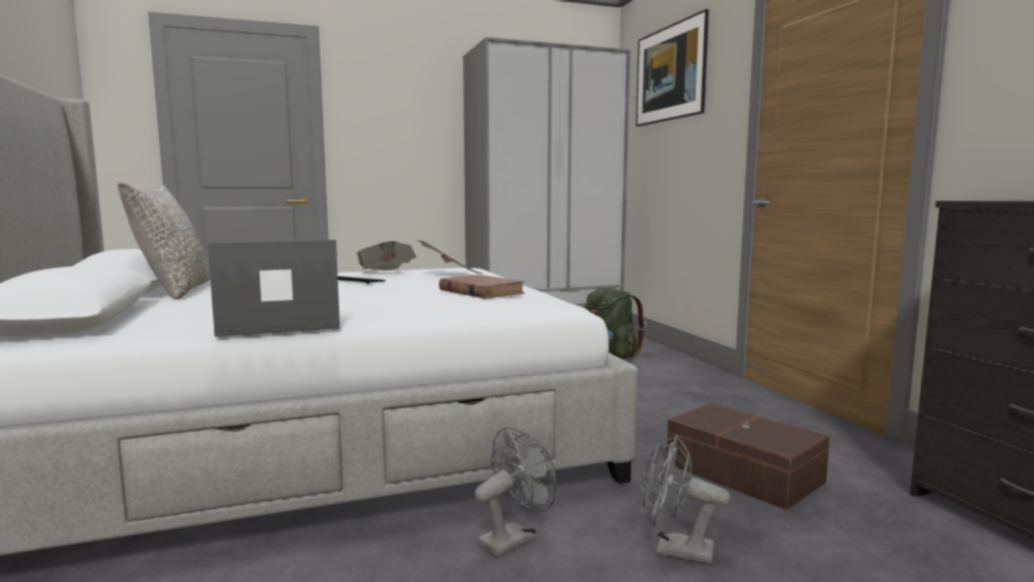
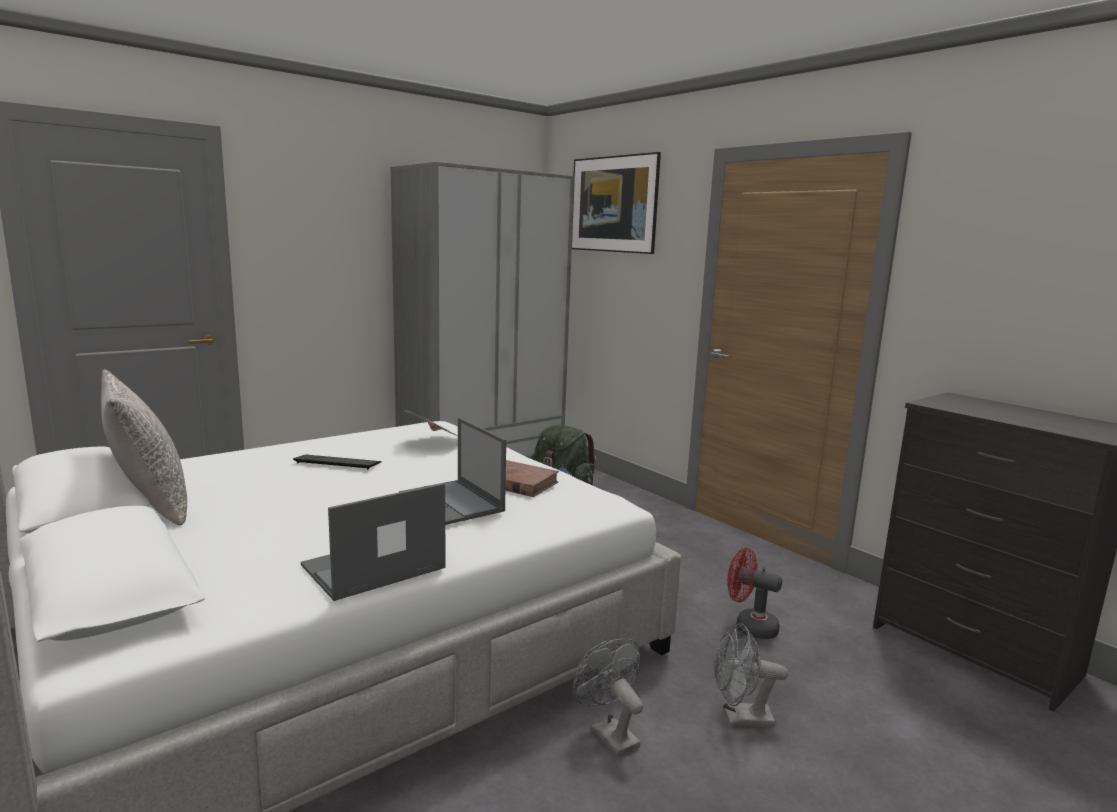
camera: 20 degrees left, 5 degrees up
(387, 273) = (362, 443): newspaper -> none
(404, 298) = (452, 503): none -> laptop
(514, 538) = (609, 734): grey fan -> grey fan turned 60 degrees counterclockwise
(743, 474) = (749, 626): brown storage box -> red fan

